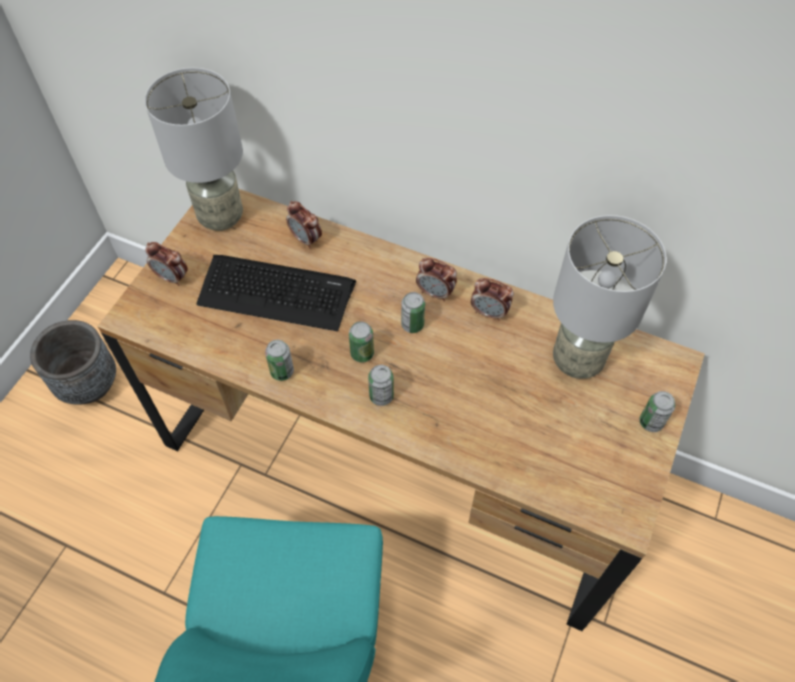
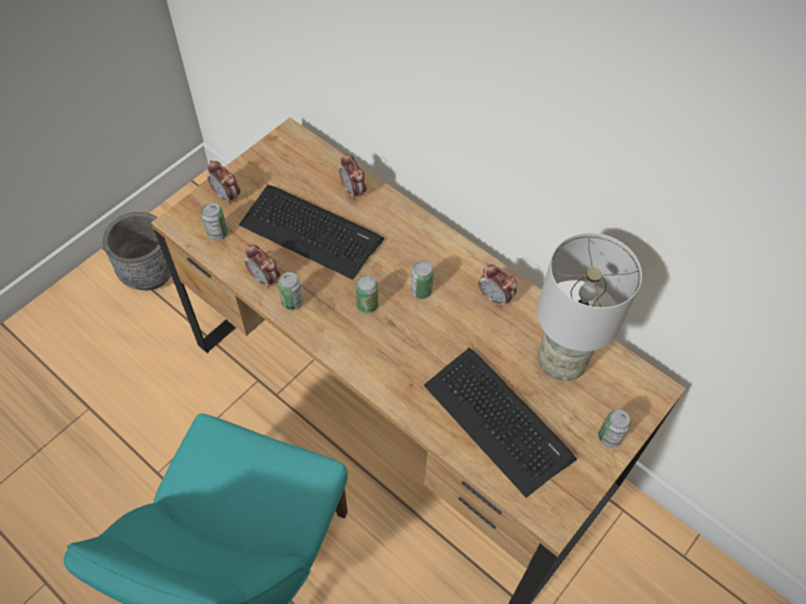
camera: 15 degrees right, 0 degrees up
(221, 216) = (287, 152): grey table lamp -> none
(381, 396) = (371, 347): can -> can (217, 233)
(435, 293) = (452, 268): alarm clock -> alarm clock (264, 279)
(536, 436) = (498, 420): none -> keyboard

